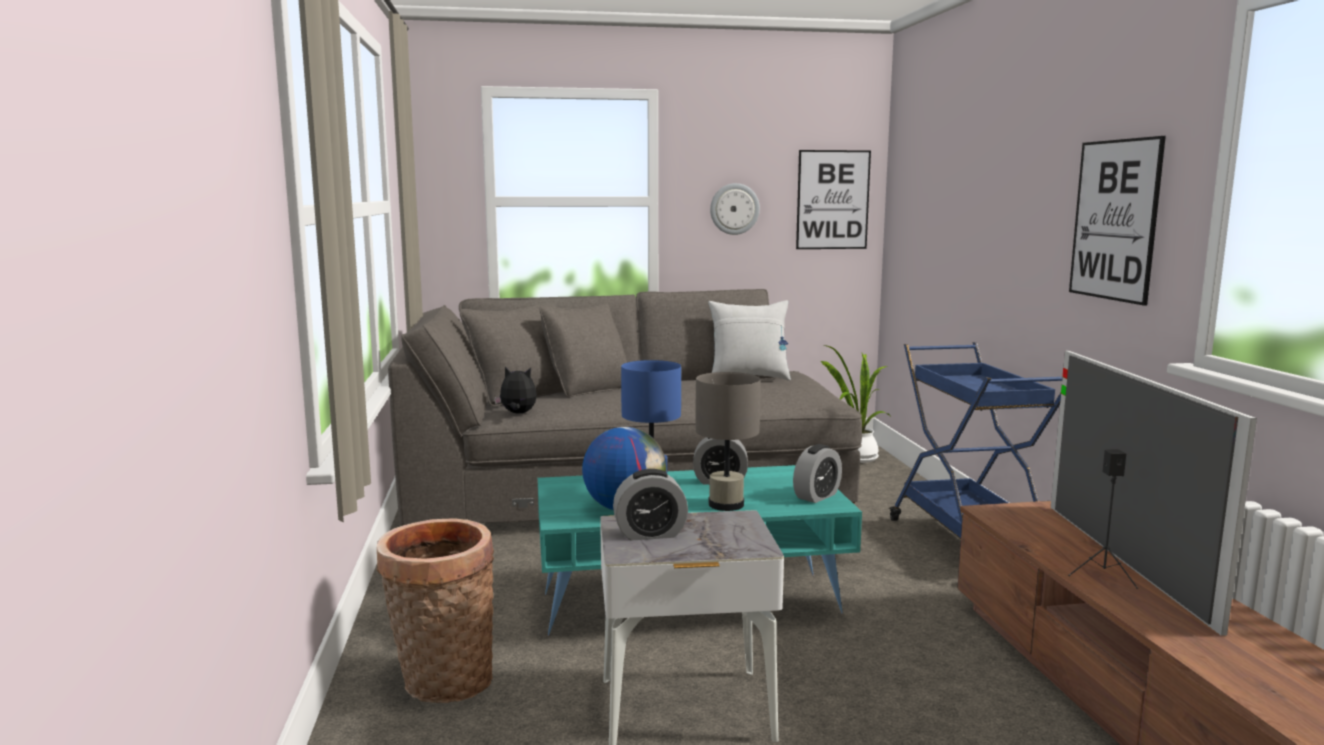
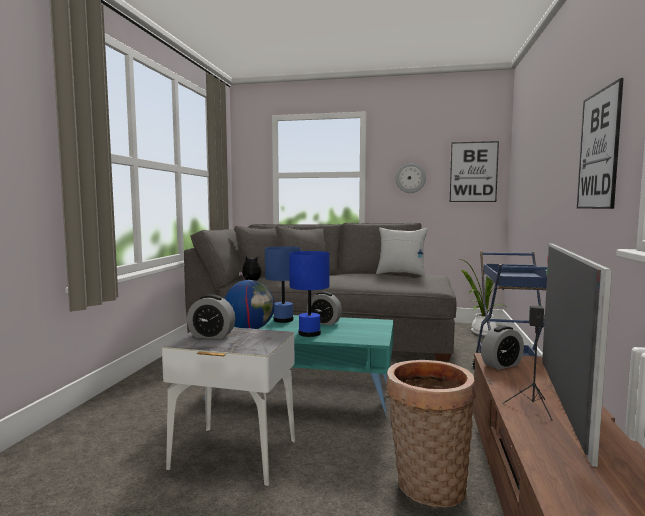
camera: 20 degrees right, 5 degrees down
(442, 682) = (127, 415): basket -> basket (427, 487)
(726, 505) = (309, 333): grey table lamp -> blue table lamp
(817, 496) = (371, 335): alarm clock -> alarm clock (501, 365)

